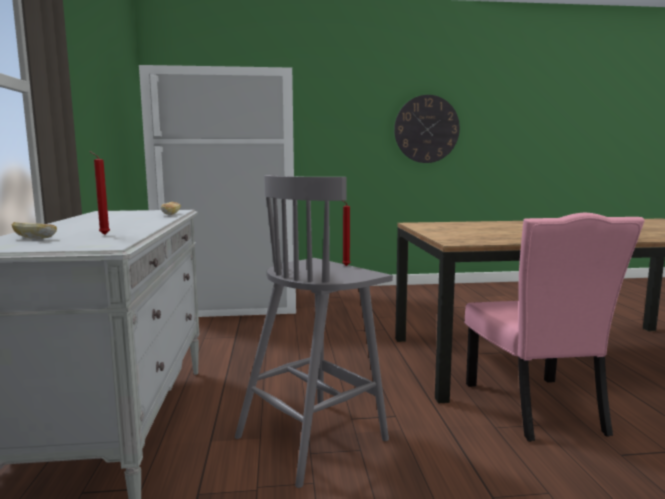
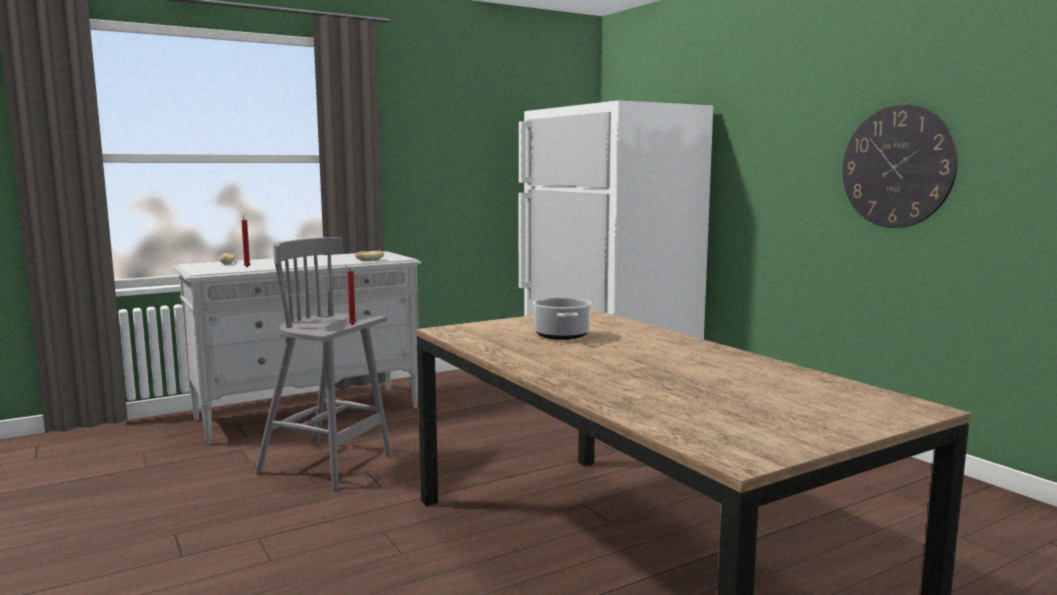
camera: 65 degrees right, 0 degrees up
(492, 230) = (562, 335): none -> cooking pot
(534, 406) = (449, 549): pink chair -> none

